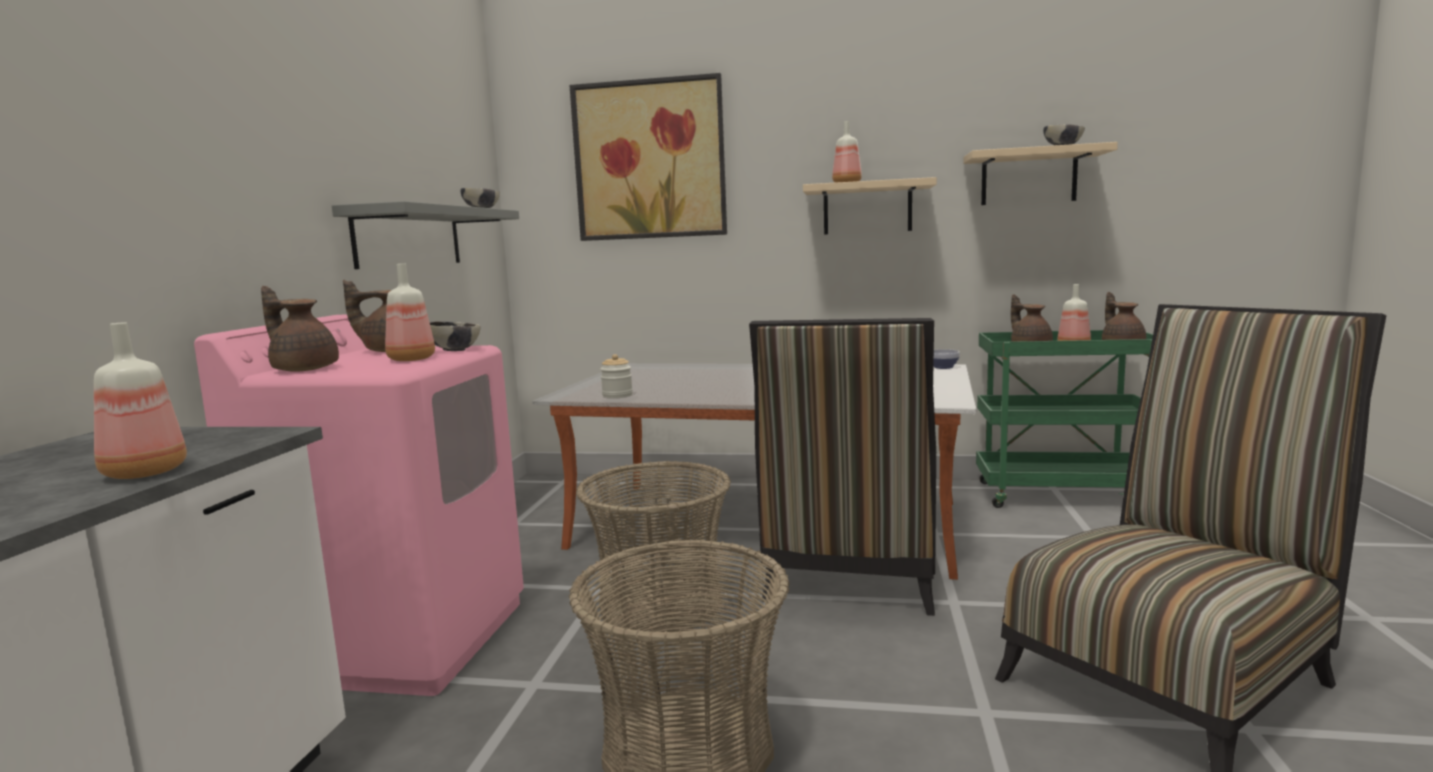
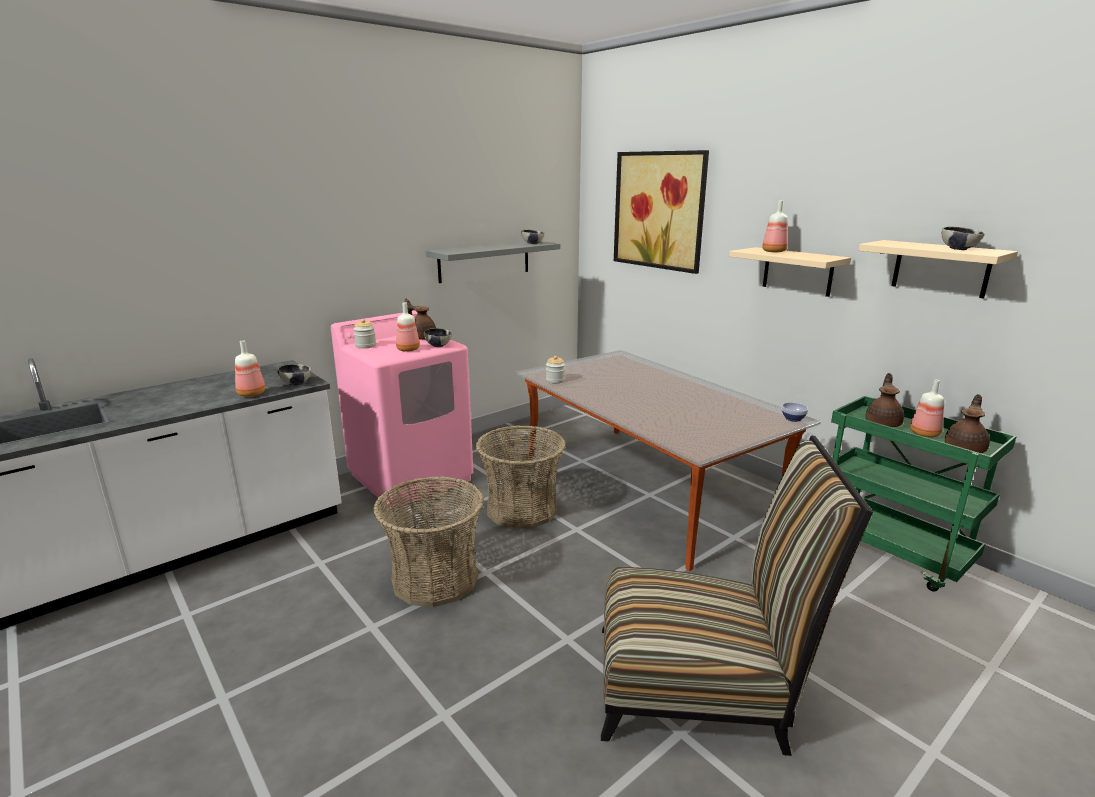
camera: 40 degrees right, 10 degrees up
(233, 441) = (296, 383): none -> bowl
(304, 369) = (365, 346): brown teapot -> jar
(851, 574) = (636, 538): chair -> none

